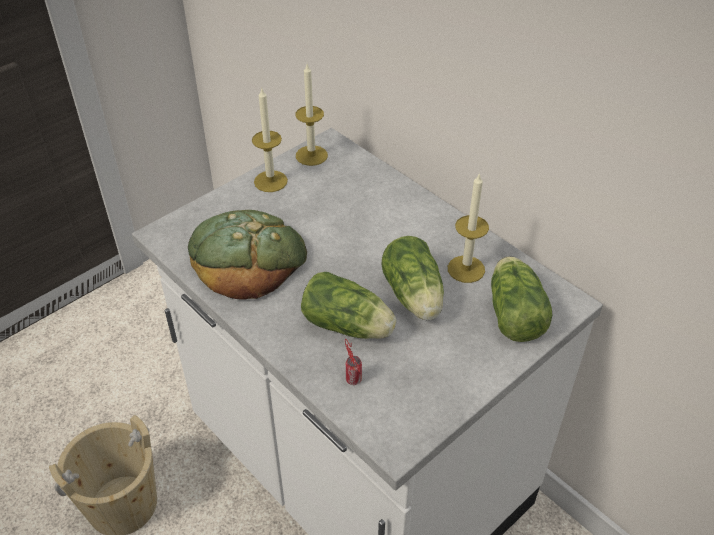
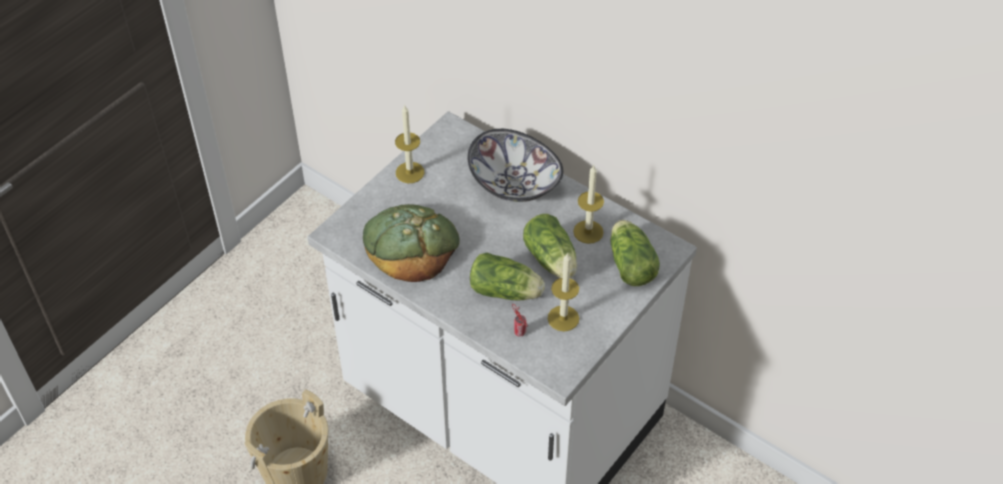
camera: 10 degrees left, 5 degrees up
(311, 155) = (438, 142): candle -> candle (563, 318)
(386, 207) = (514, 184): none -> bowl

